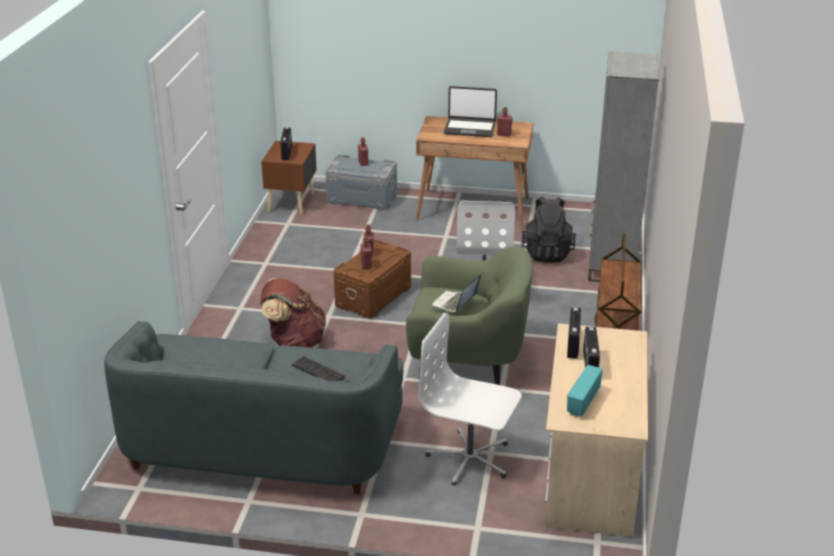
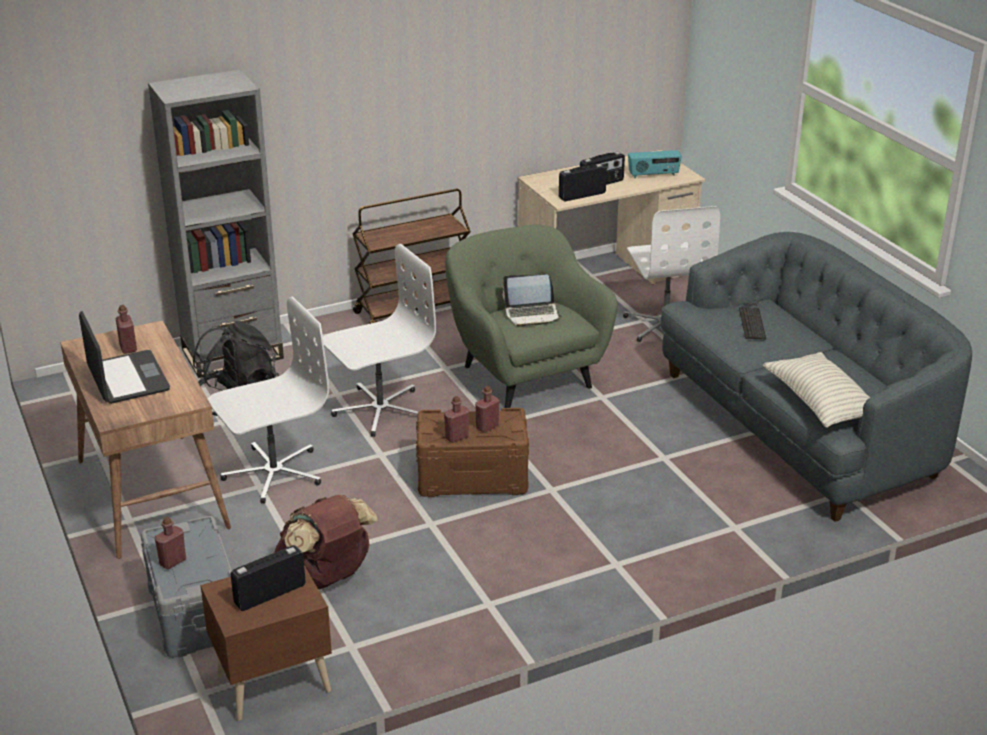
camera: 125 degrees left, 0 degrees up
(196, 345) = (820, 403): none -> pillow
(294, 342) = (630, 487): brown backpack -> brown backpack (325, 579)
(453, 243) = (273, 473): none -> white office chair

